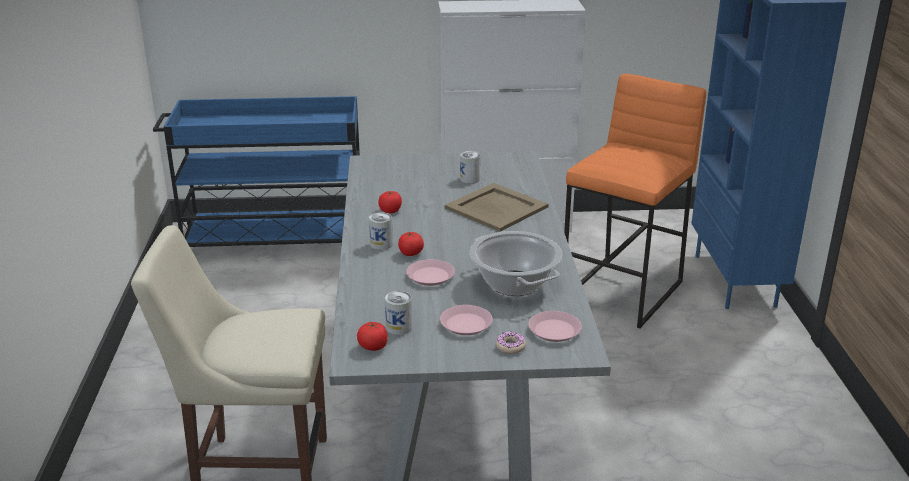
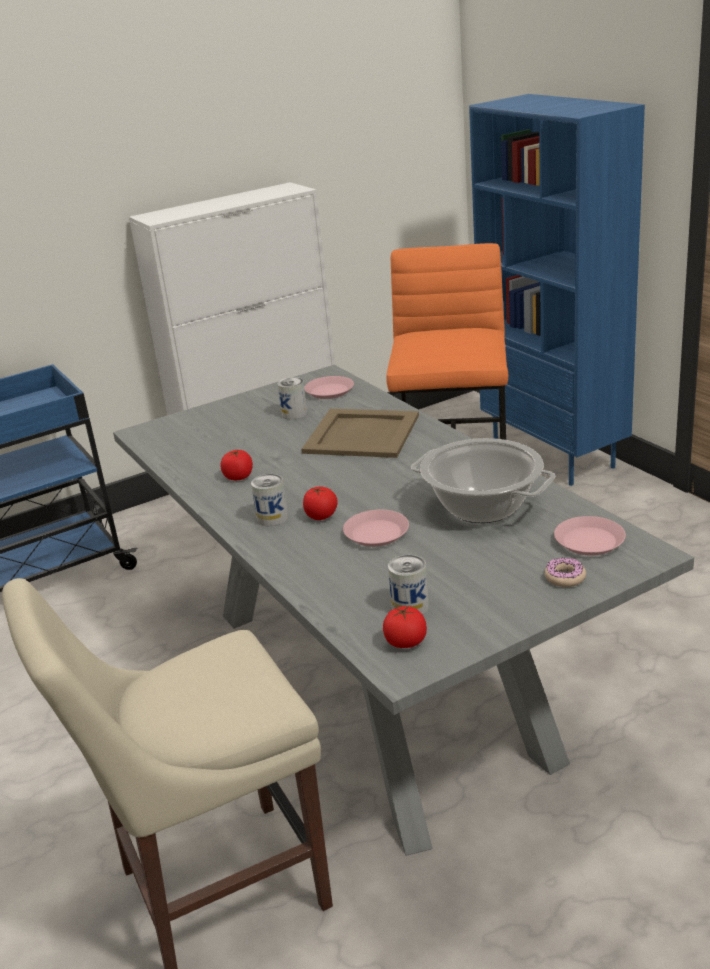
camera: 25 degrees left, 0 degrees up
(466, 324) = (484, 572): pink plate -> pink plate (329, 391)

